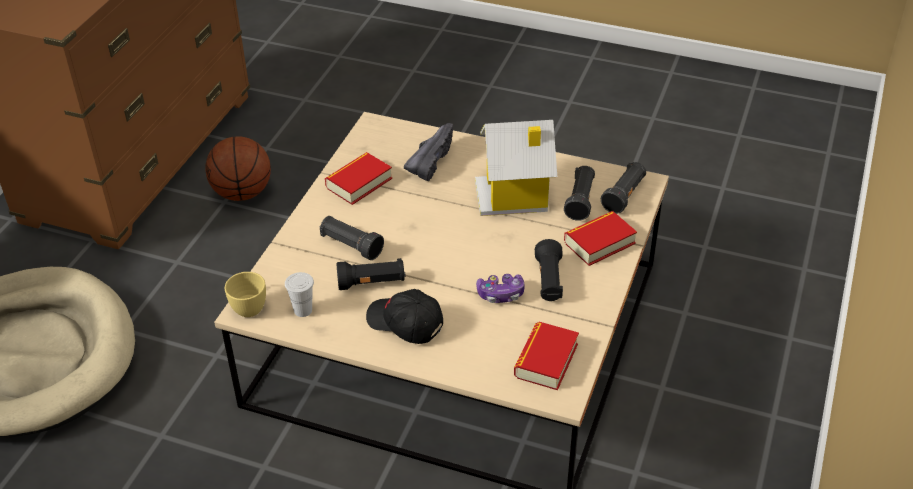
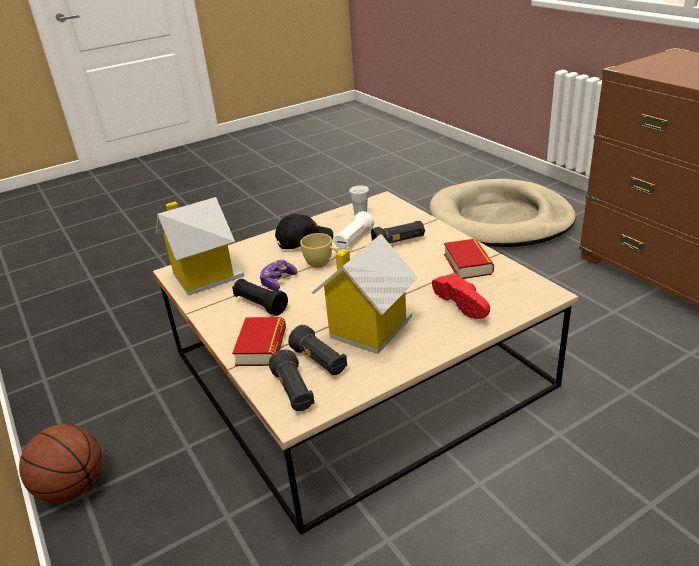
camera: 130 degrees right, 10 degrees down
(242, 193) = (620, 322): basketball -> basketball (72, 488)
(248, 306) = (386, 201): yellow cup -> yellow cup (322, 264)
(372, 283) = (353, 240): black flashlight -> white flashlight
(429, 160) = (465, 304): black shoe -> red shoe
(546, 360) = (204, 276): book -> toy house

